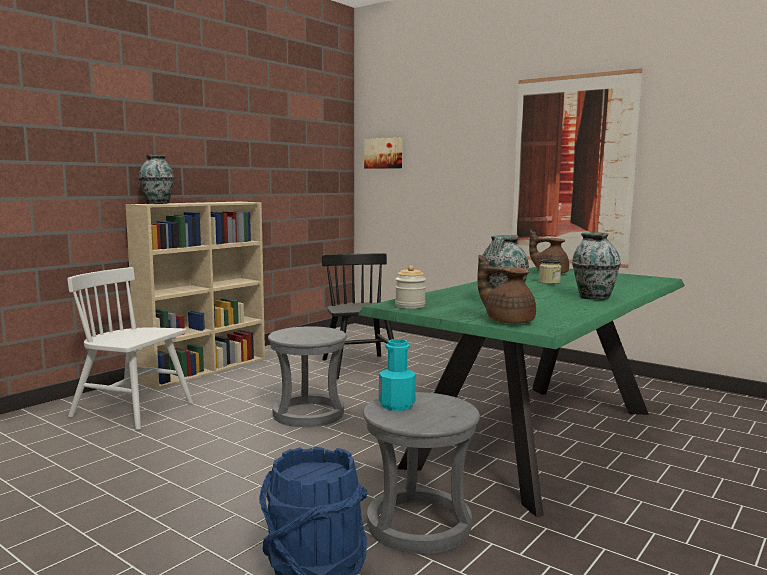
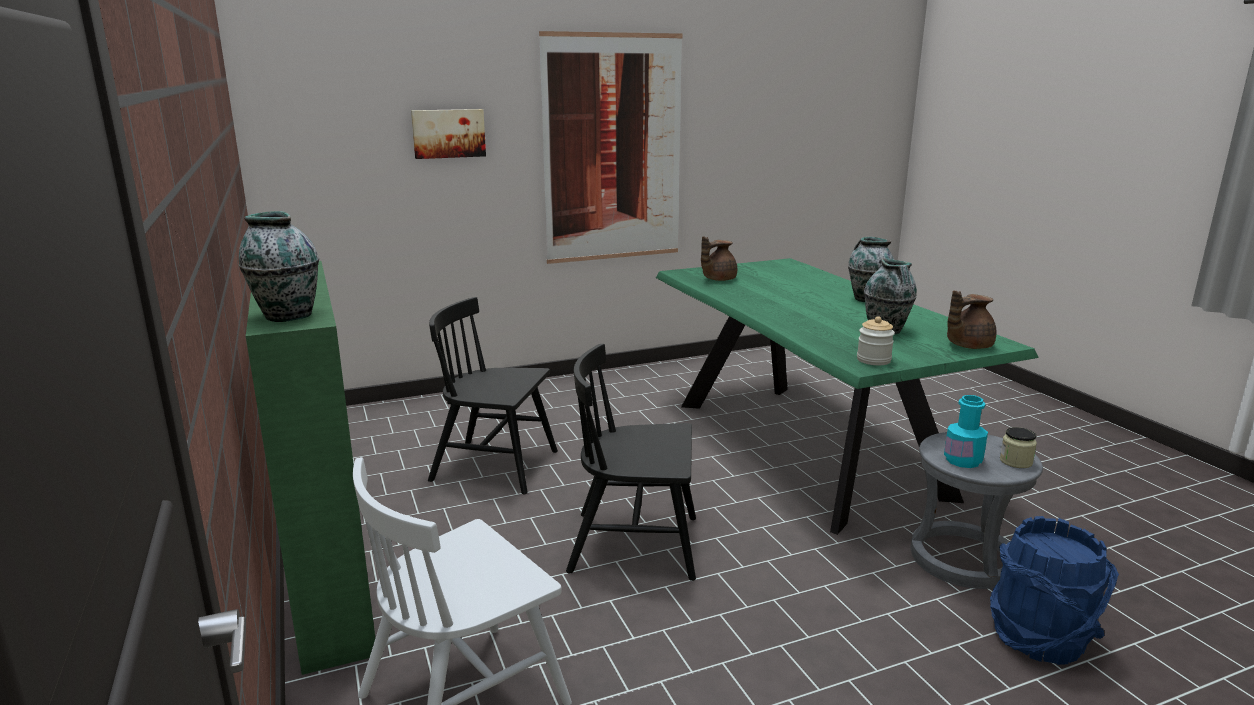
camera: 60 degrees left, 10 degrees up
(205, 369) = (331, 586): beige bookcase -> green bookcase
(308, 414) = (635, 544): grey stool -> black chair
(384, 153) = (310, 131): picture -> picture (448, 133)
(549, 282) = (774, 292): jar -> jar (1015, 461)

